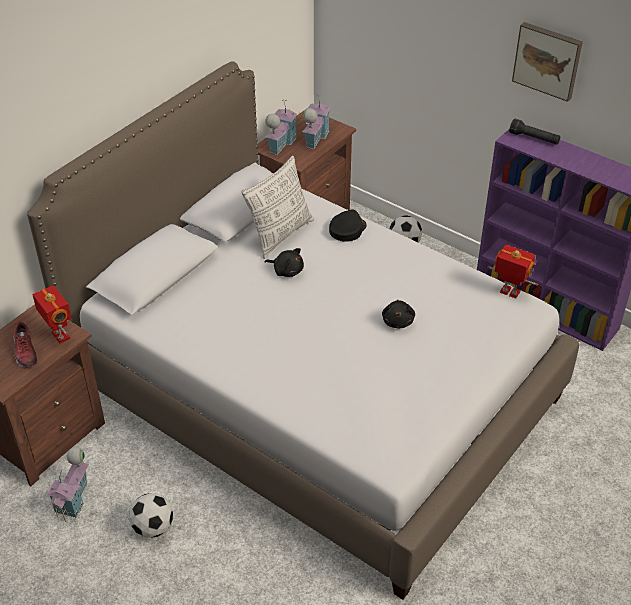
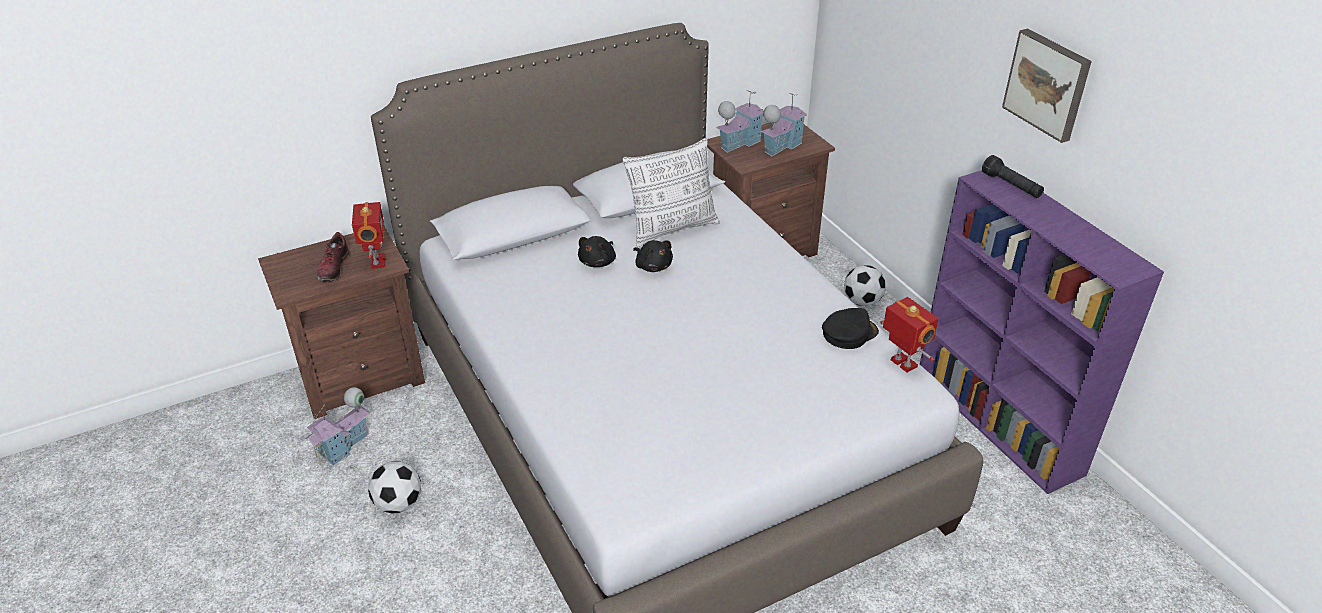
camera: 25 degrees right, 5 degrees down
(347, 229) = (750, 243): black cap -> black cap (849, 333)
(398, 321) = (742, 354): black plush toy -> black plush toy (598, 262)

